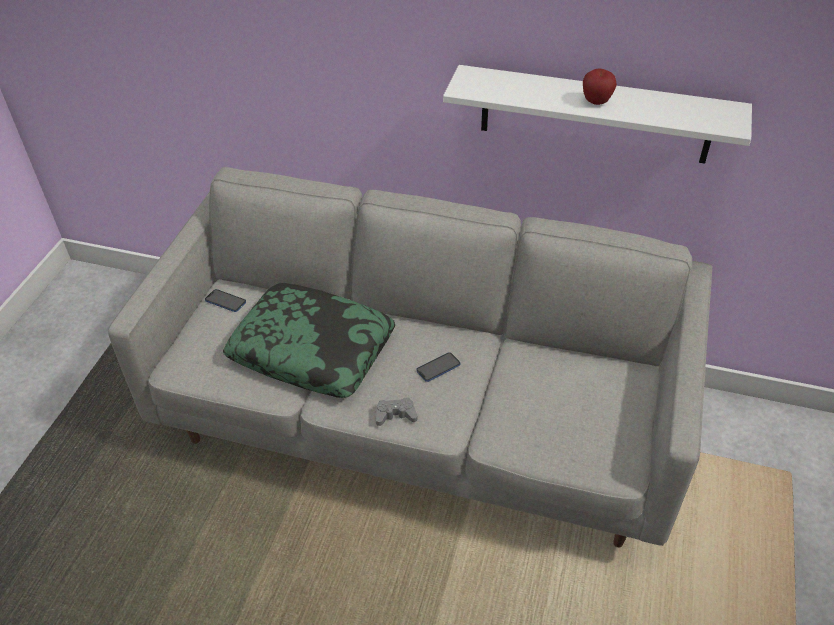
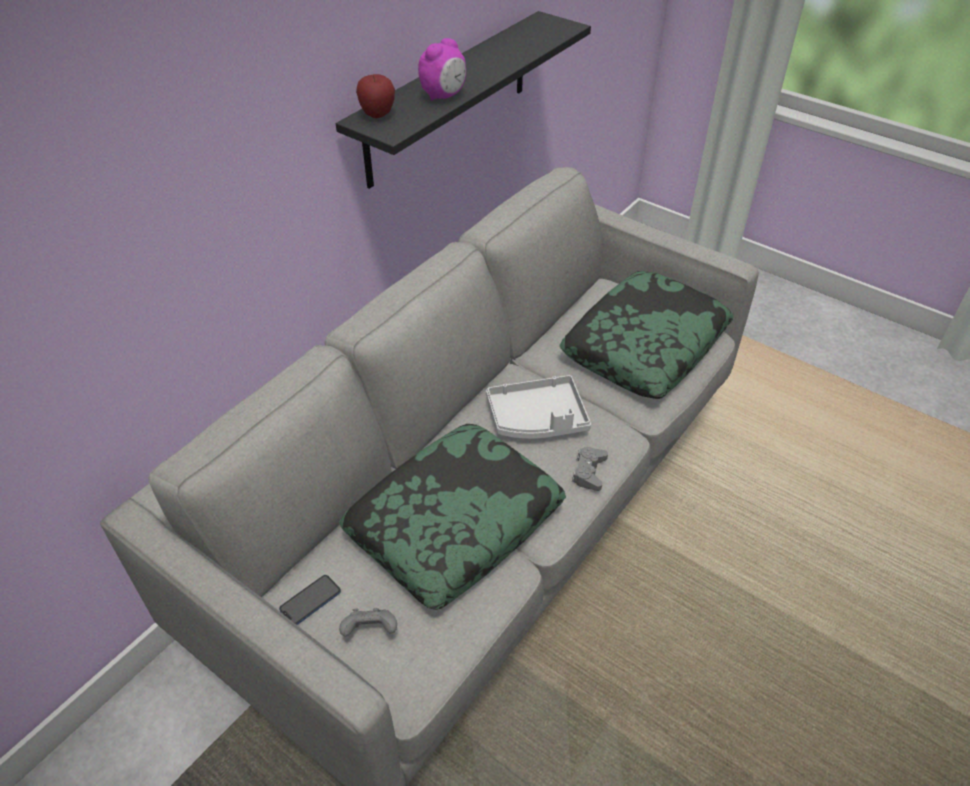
camera: 70 degrees left, 0 degrees up
(212, 336) = (371, 630): none -> grey game controller
(438, 368) = (537, 419): phone -> grey tray
(536, 96) = (444, 96): none -> alarm clock
(574, 420) = (644, 345): none -> pillow
(595, 115) = (448, 99): white shelf -> black shelf
(596, 102) = (481, 70): apple -> apple (377, 115)

